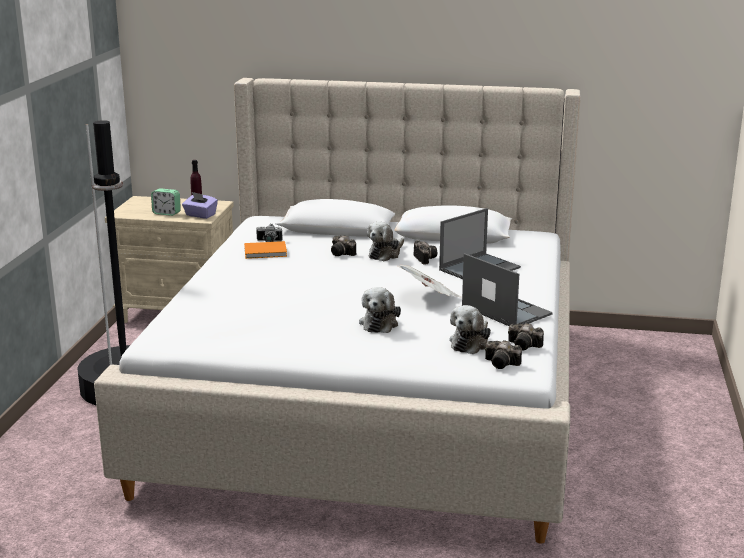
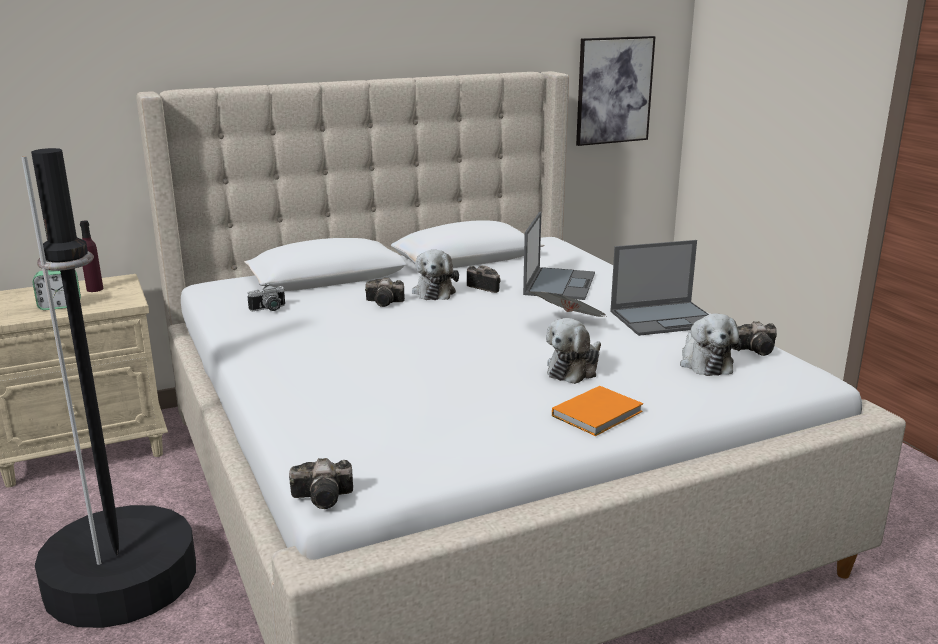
camera: 35 degrees left, 0 degrees up
(200, 215) = (116, 298): purple tissue box -> none
(266, 252) = (289, 322): orange book -> orange book (599, 413)
(379, 323) = (574, 369): plush toy -> plush toy turned 60 degrees clockwise
(503, 364) = (778, 375): camera -> camera (325, 497)
(505, 310) = (666, 318): laptop -> laptop turned 150 degrees clockwise
(652, 111) = (614, 90): none -> picture

